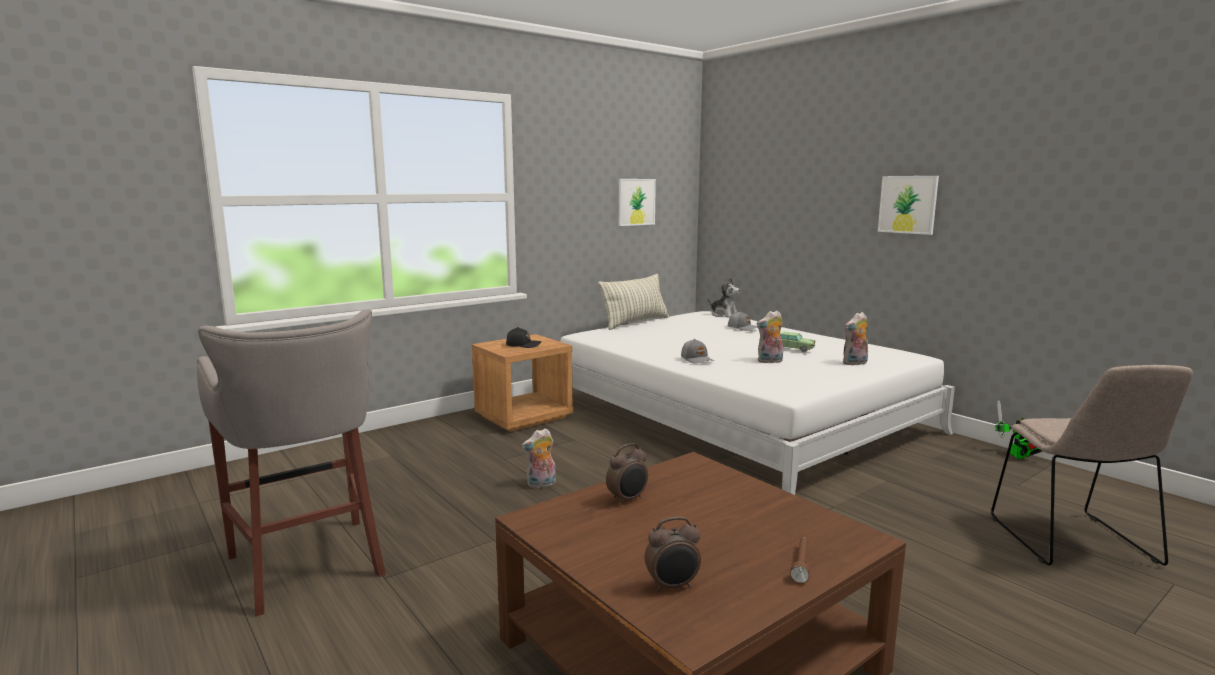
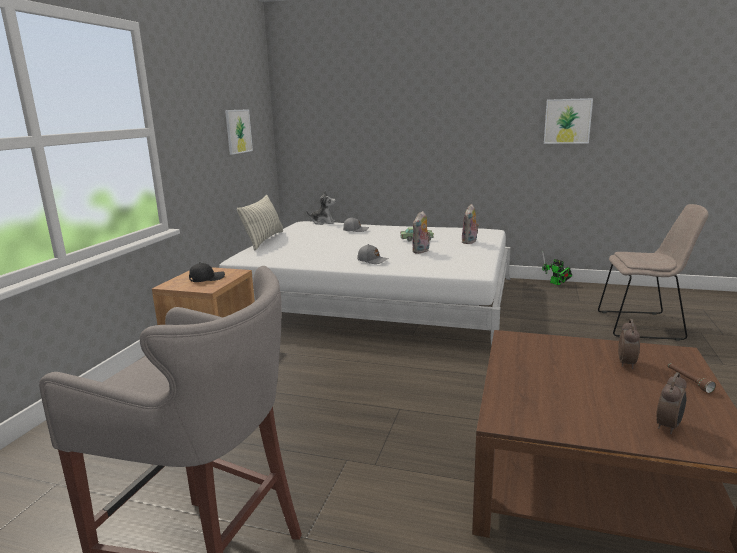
camera: 35 degrees left, 5 degrees up
(541, 485) = (316, 399): plush toy -> none
(628, 499) = (529, 379): alarm clock -> alarm clock (627, 363)
(908, 204) = (465, 123): picture -> picture (567, 121)
(1074, 543) = (643, 325): beige chair -> beige chair turned 45 degrees counterclockwise

